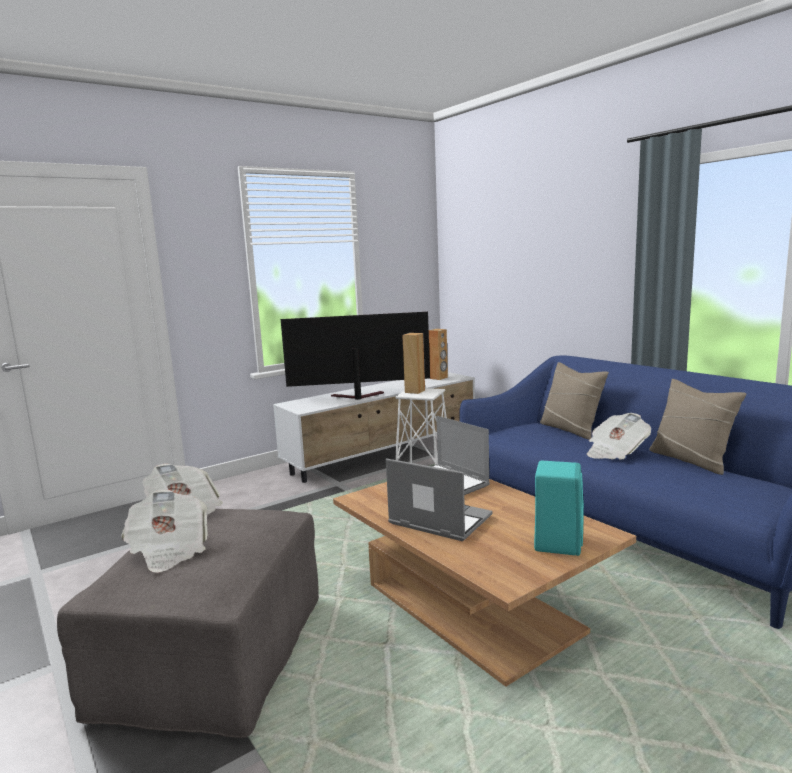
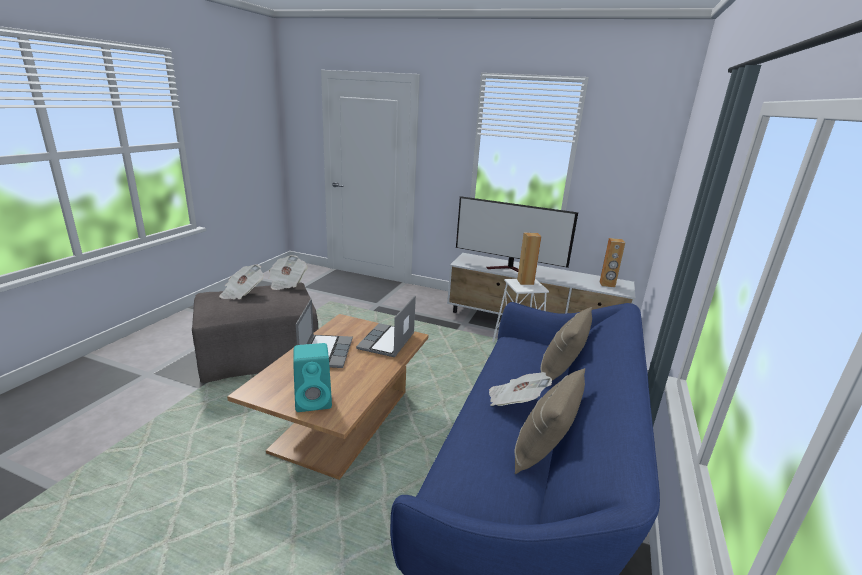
camera: 55 degrees right, 10 degrees up
(356, 397) = (510, 270): television -> television turned 150 degrees clockwise

